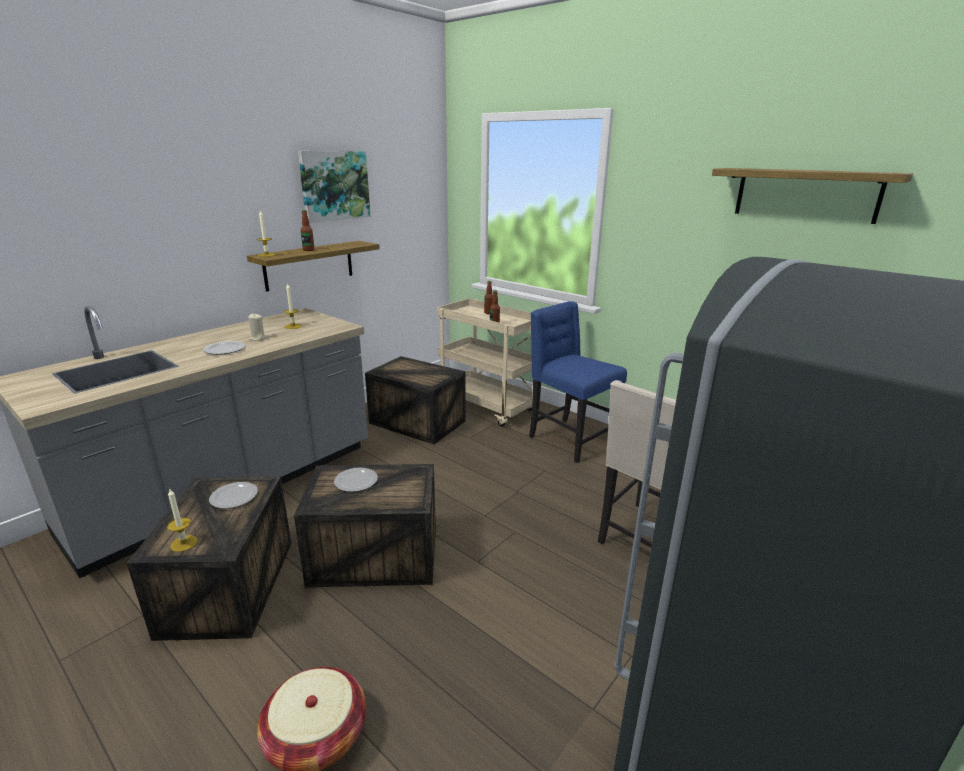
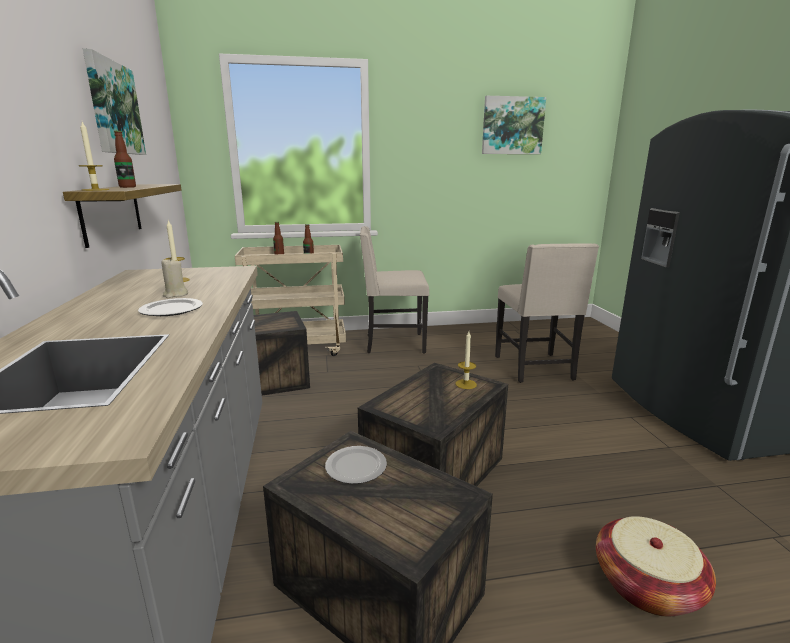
camera: 50 degrees left, 5 degrees down
(184, 543) = (420, 523): candle -> candle (466, 384)
(355, 482) = (419, 397): plate -> none
(569, 439) = (393, 344): blue chair -> beige chair
(806, 194) = (512, 126): shelf -> picture

